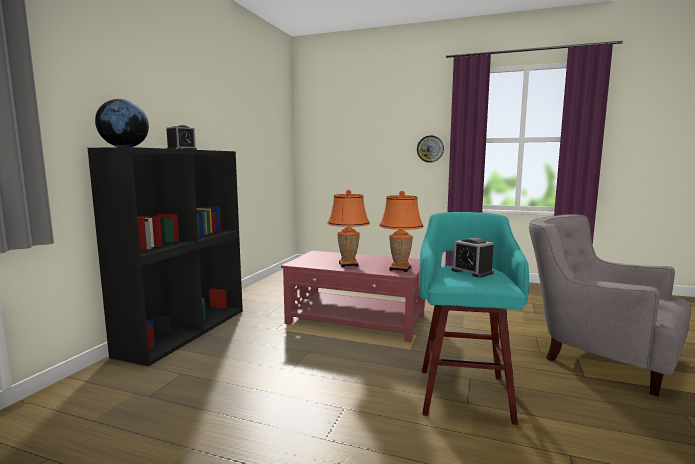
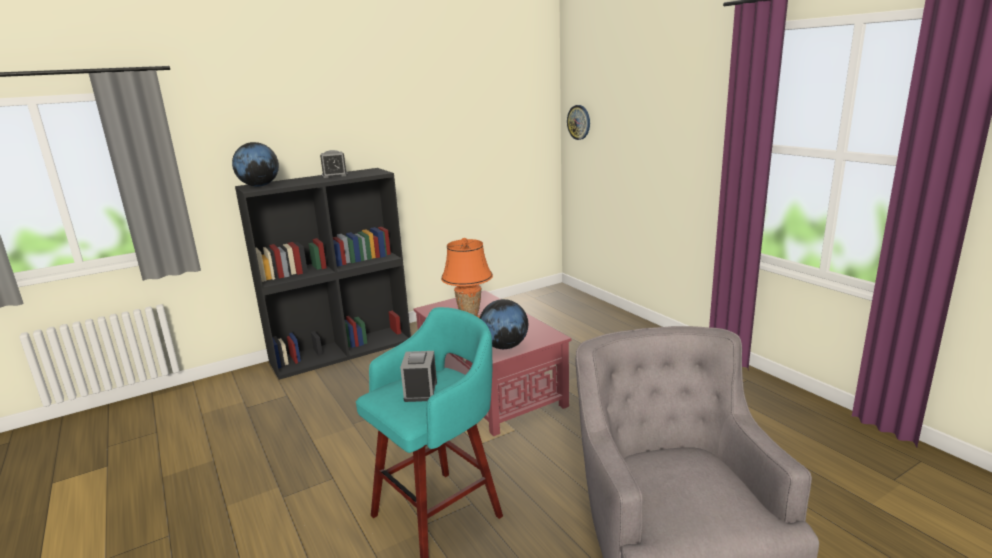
camera: 40 degrees right, 10 degrees up
(400, 269) = (504, 346): orange table lamp -> globe
(430, 149) = (706, 154): wall clock -> wall clock (579, 122)

